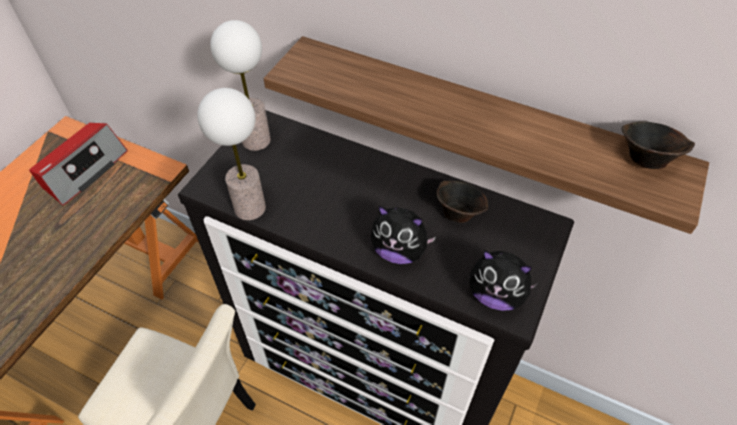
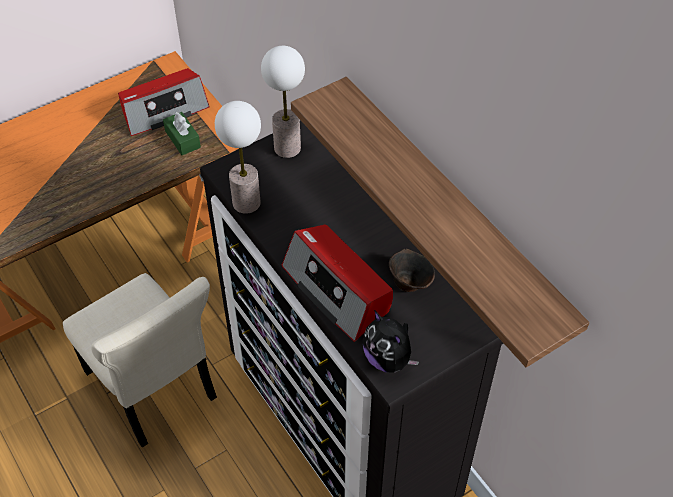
camera: 30 degrees right, 0 degrees up
(117, 188) = (182, 139): none -> green tissue box
(399, 251) = (337, 290): plush toy -> radio
(645, 158) = (536, 295): brown bowl -> none

